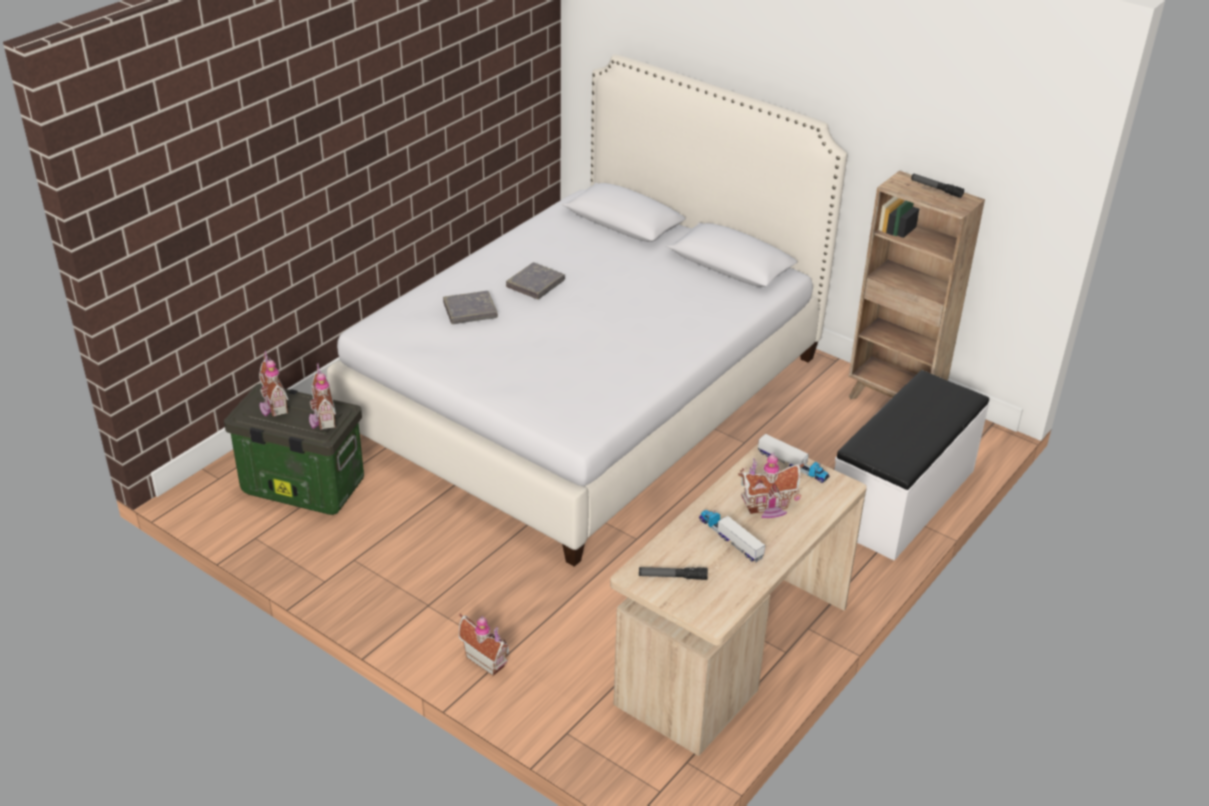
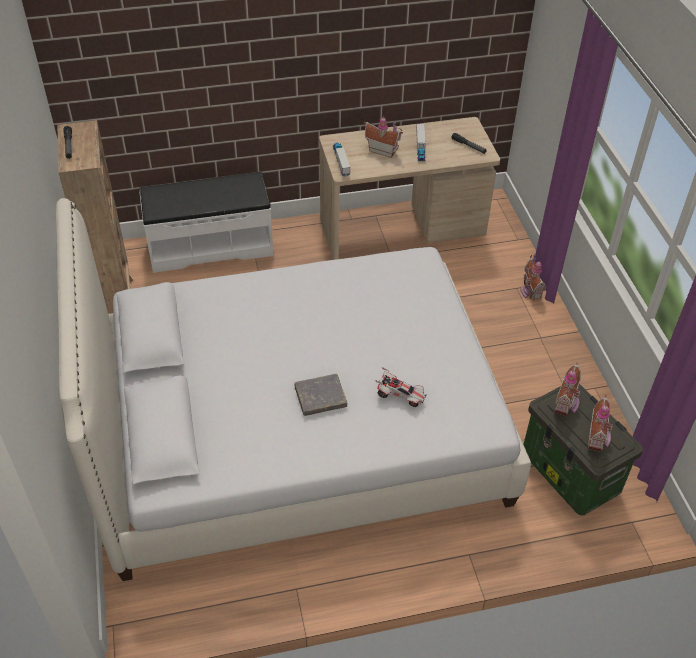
camera: 140 degrees left, 10 degrees up
(470, 311) = (400, 395): grey book -> toy car

